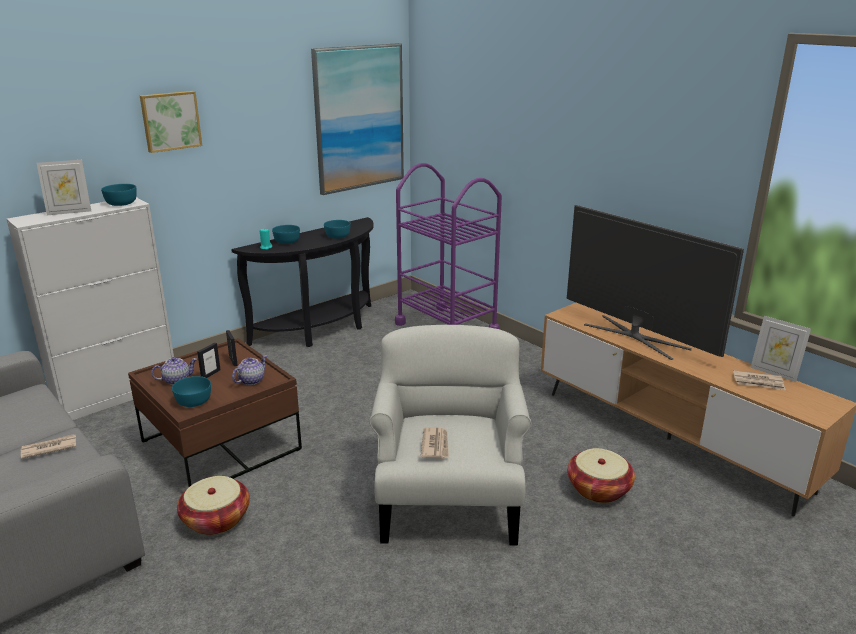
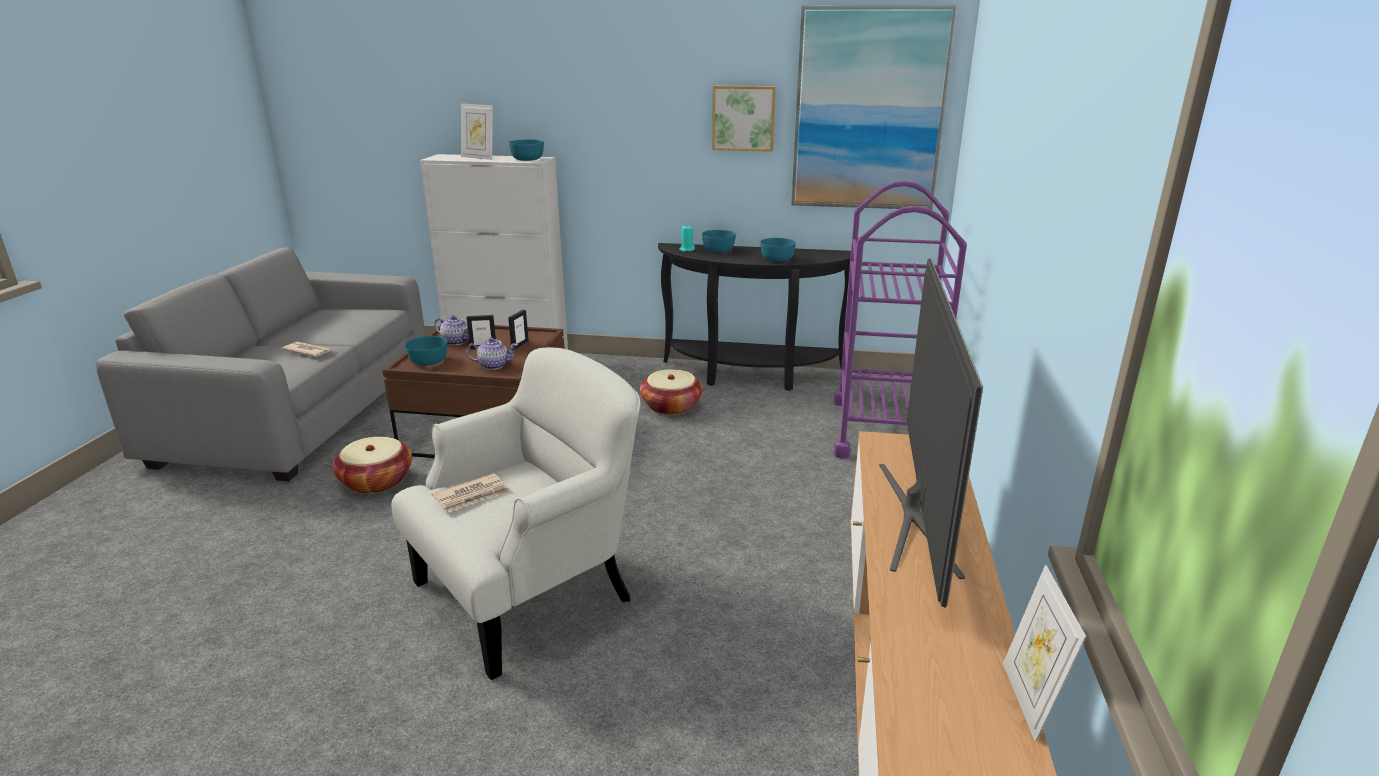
camera: 50 degrees right, 0 degrees up
(170, 121) = (606, 80): picture -> picture (743, 118)
(598, 489) = (683, 702): basket -> basket (671, 406)
(758, 382) = (955, 690): newspaper -> none

